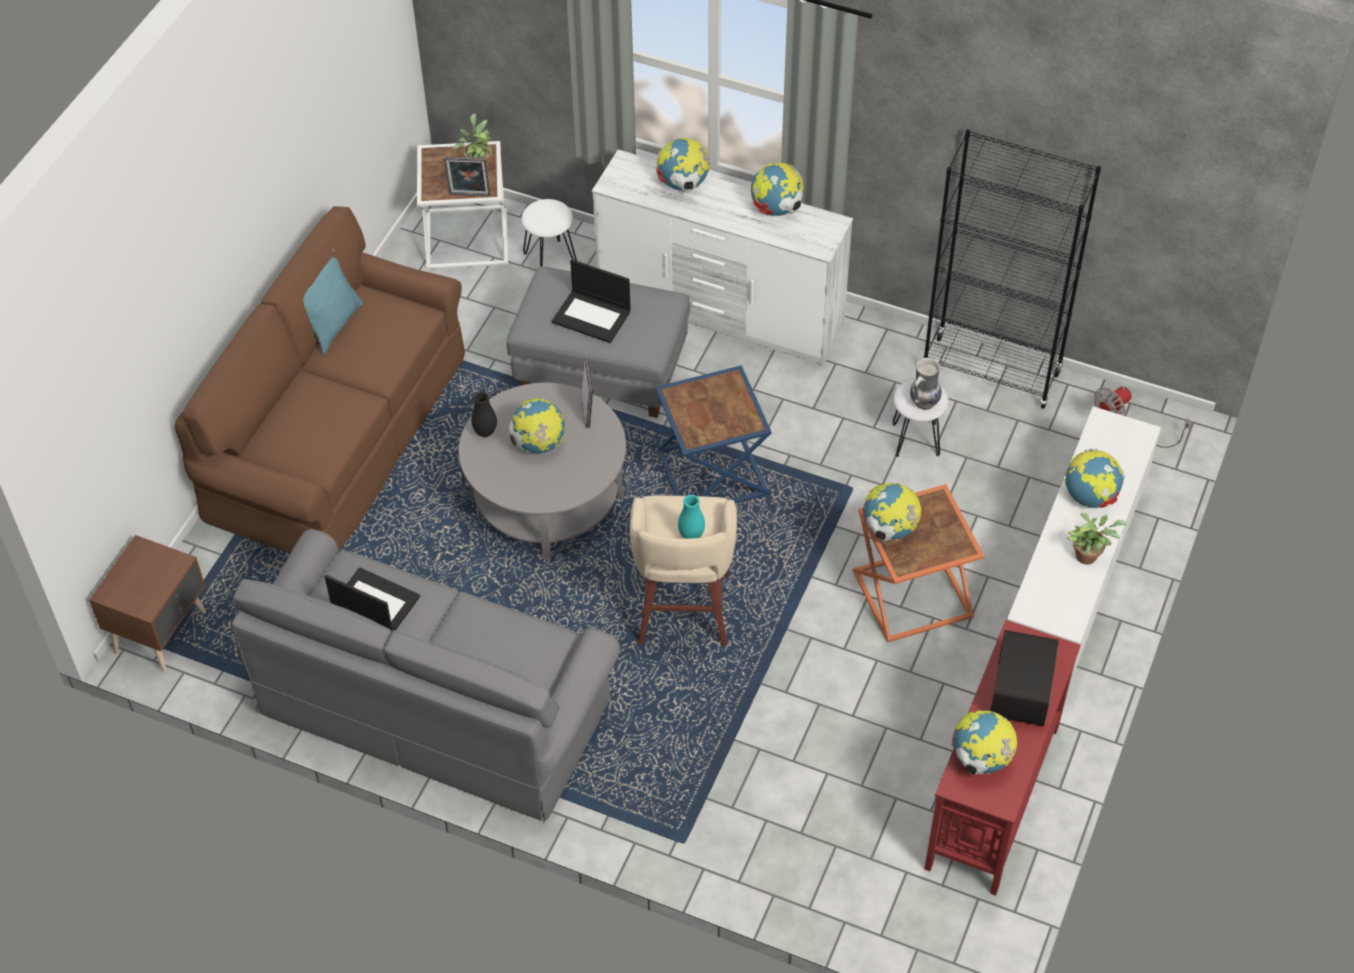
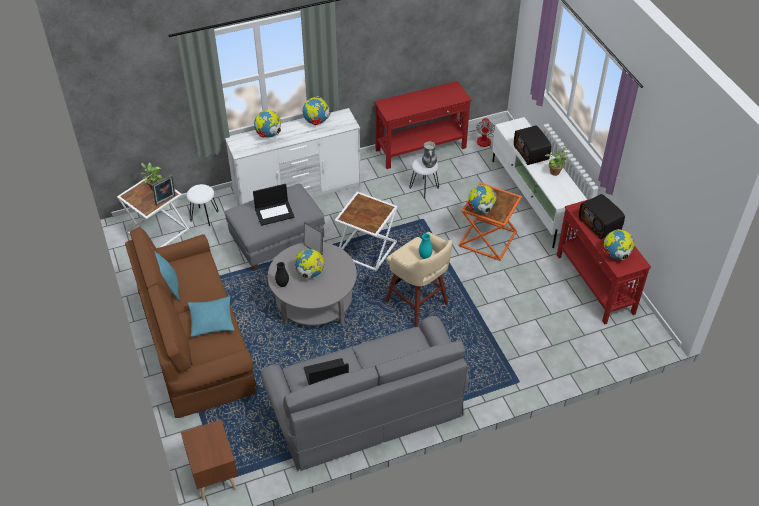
camera: 45 degrees left, 5 degrees down
(329, 413) = (211, 320): none -> turquoise pillow
(710, 472) = (365, 249): blue side table -> white side table
(991, 372) = (421, 149): black bookcase -> red console table
(1090, 497) = (531, 153): globe -> radio

